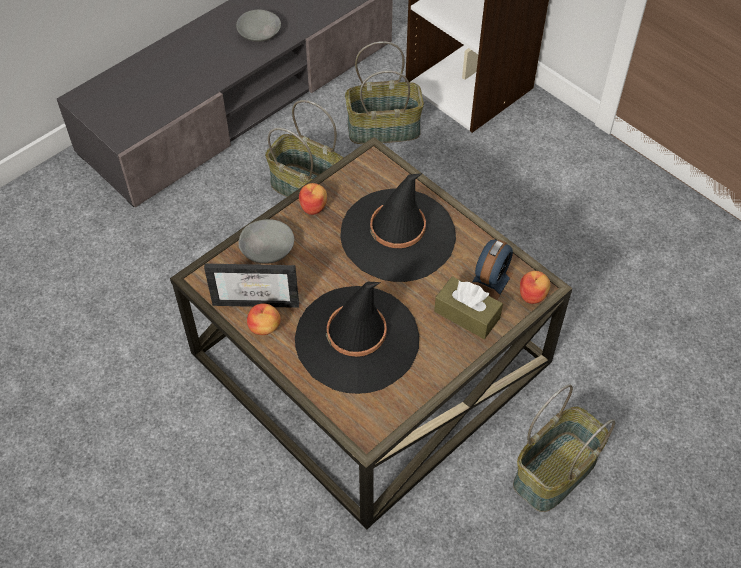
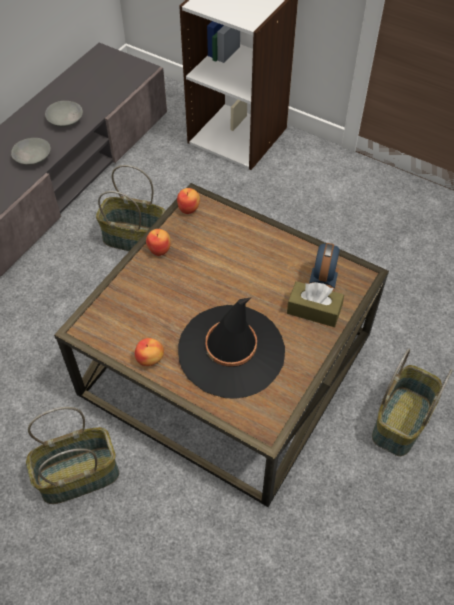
camera: 15 degrees left, 0 degrees up
(258, 297) = (136, 334): picture frame -> none
(267, 248) = (131, 291): grey bowl -> grey bowl (32, 157)
(384, 128) = (181, 179): basket -> basket (79, 474)
(398, 235) = (236, 258): black hat -> none
(533, 295) = (360, 283): apple -> apple (189, 208)

